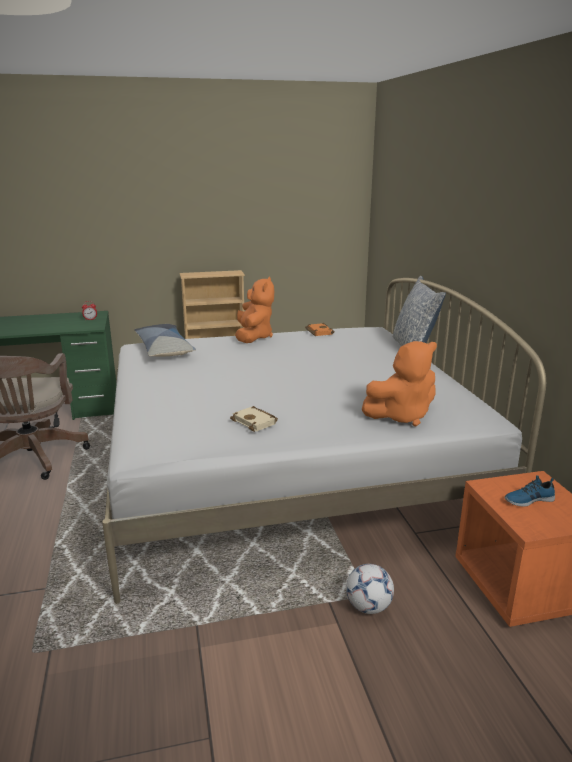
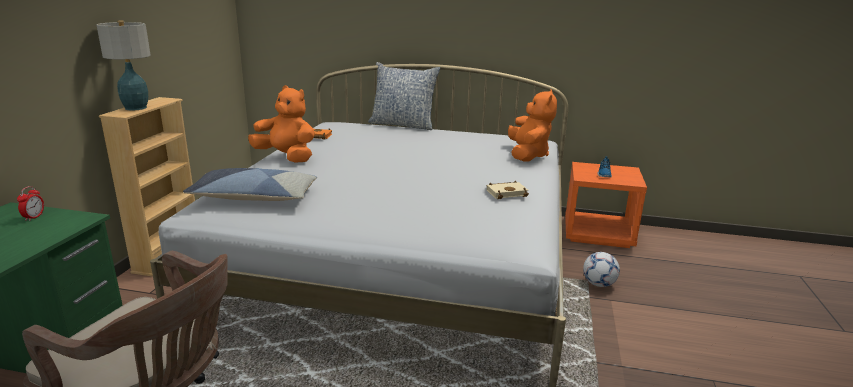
camera: 65 degrees left, 0 degrees up
(203, 273) = (135, 108): none -> table lamp

